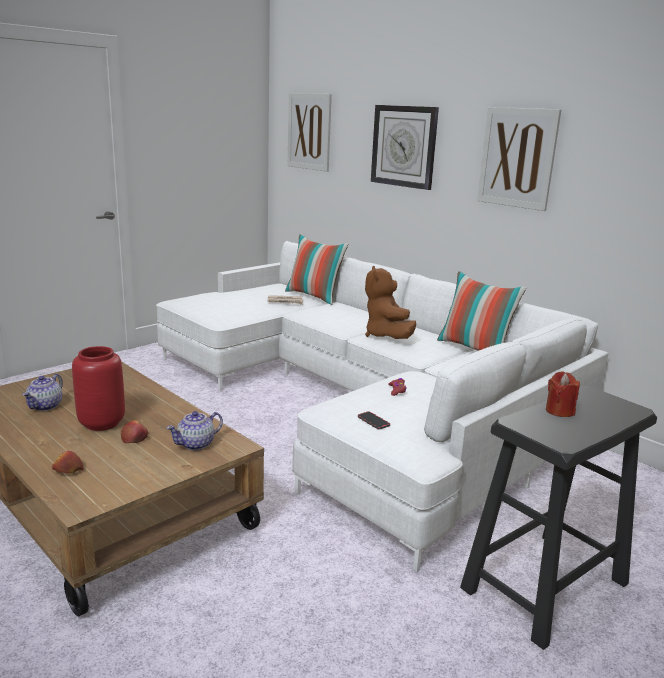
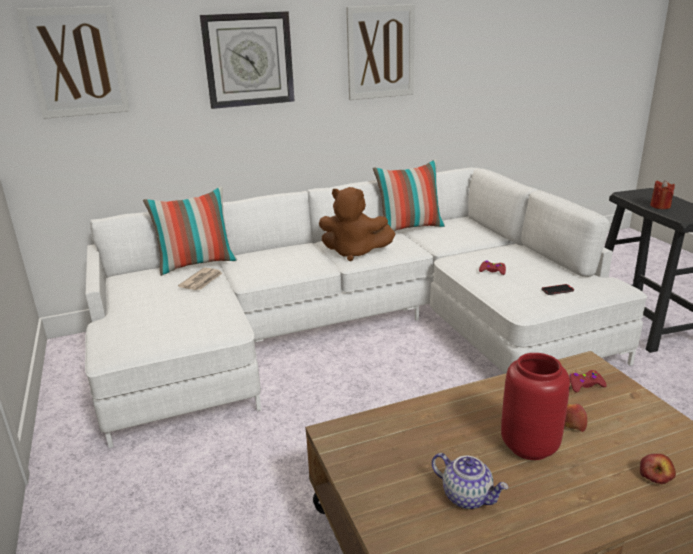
camera: 65 degrees left, 5 degrees up
(196, 444) = (585, 385): teapot -> red game controller

